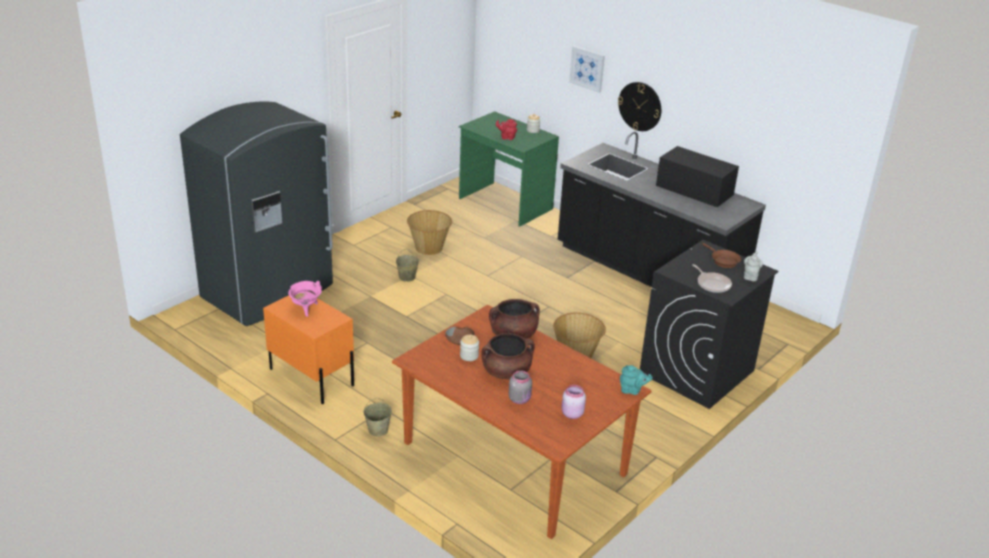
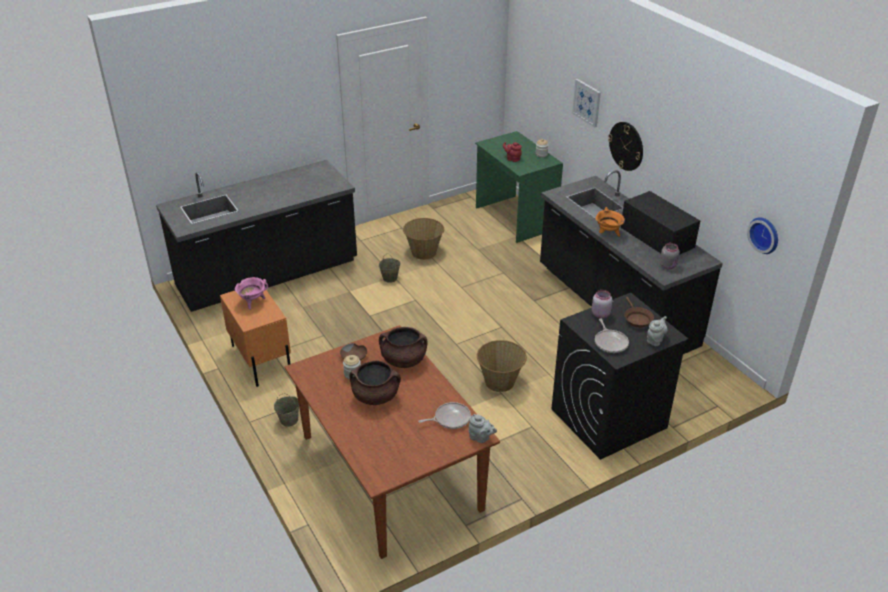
camera: 20 degrees right, 5 degrees up
(269, 293) = (268, 275): grey fridge -> black counter
(520, 399) = (372, 426): grey jar -> grey jar (668, 266)
(571, 414) = (409, 450): pink jar -> pink jar (600, 314)
(592, 379) = (450, 418): none -> frying pan
(632, 390) = (481, 438): turquoise teapot -> grey teapot
(648, 192) = (608, 234): none -> orange cooking pot
(812, 168) = (765, 234): none -> wall clock

